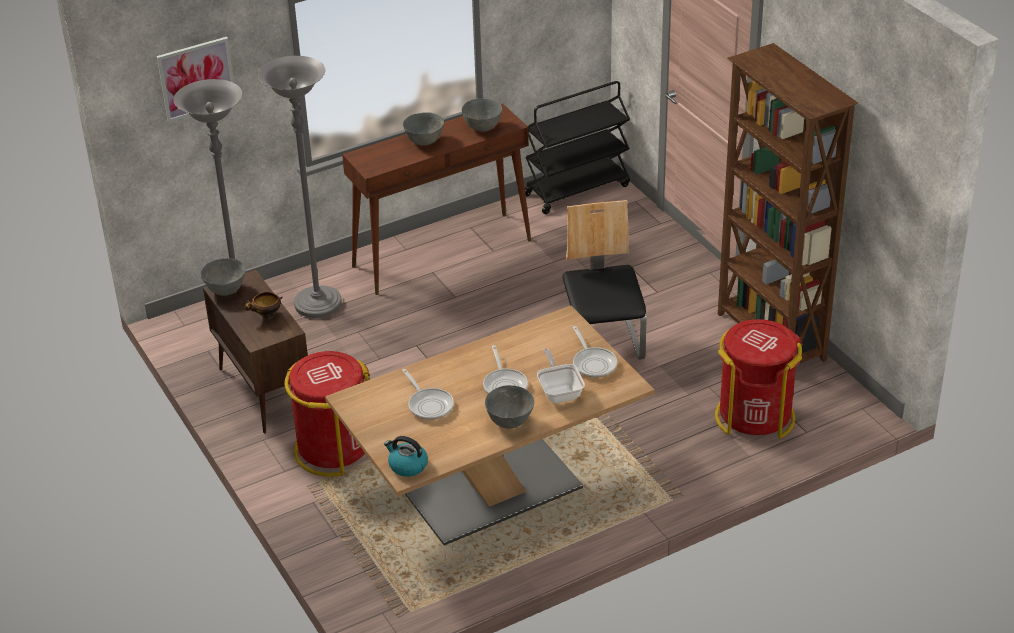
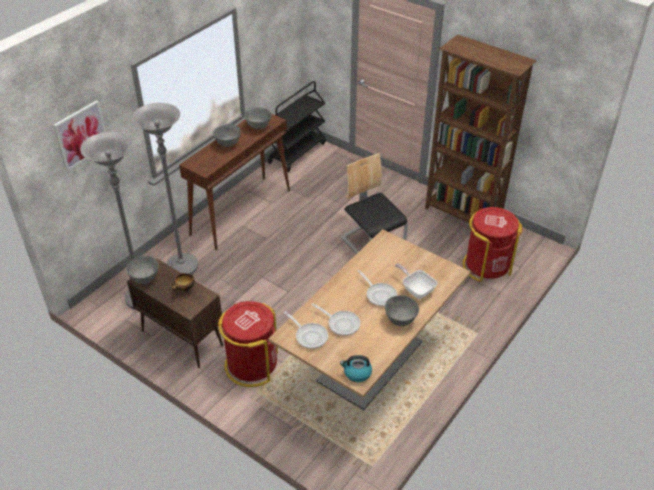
camera: 25 degrees left, 5 degrees up
(593, 363) = (423, 264): frying pan -> frying pan (309, 336)

